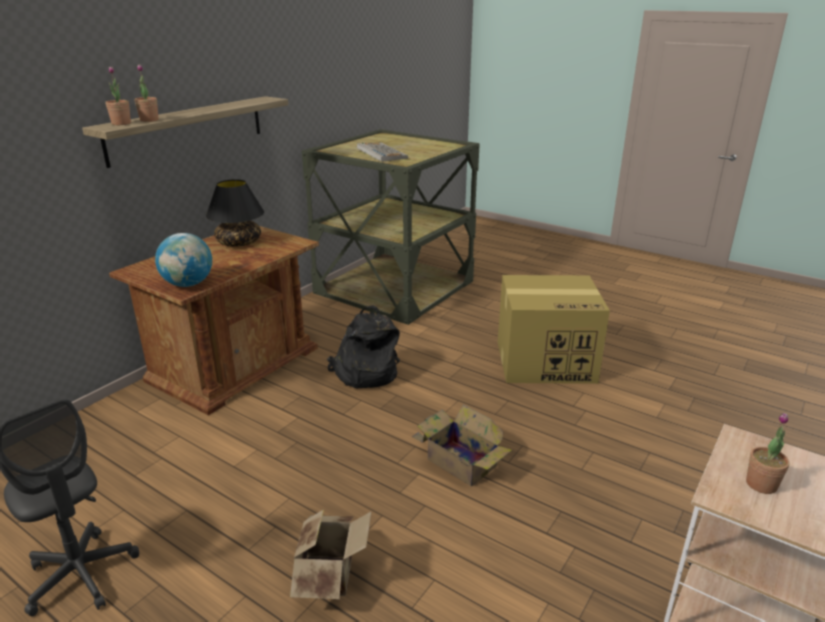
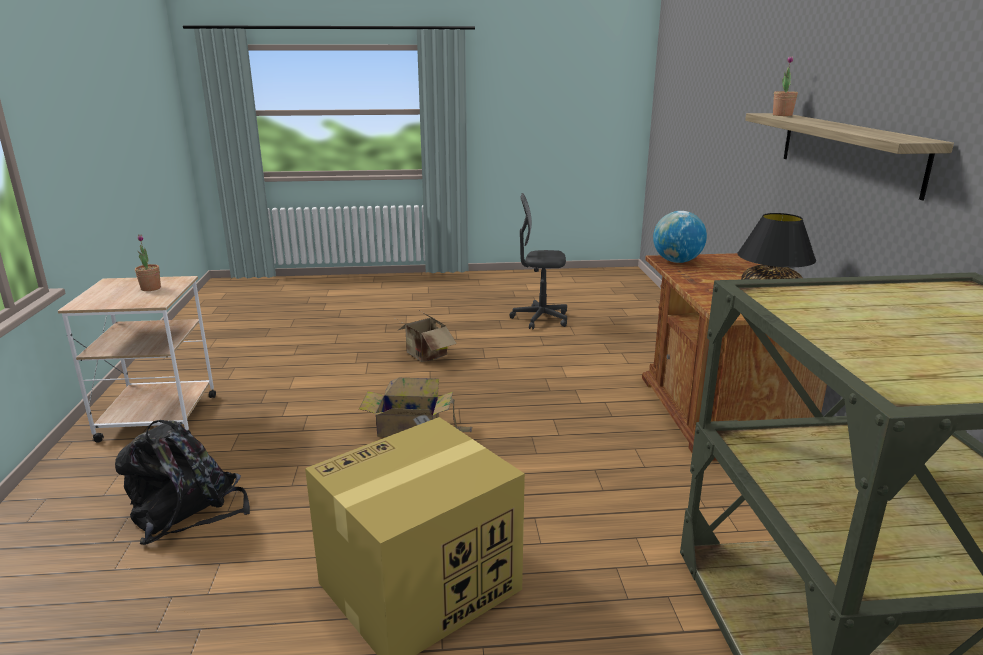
camera: 140 degrees right, 5 degrees down
(149, 120) = (789, 118): potted plant -> none
(365, 373) = (602, 459): black backpack -> black backpack (187, 511)
(381, 153) = (880, 302): keyboard -> none

